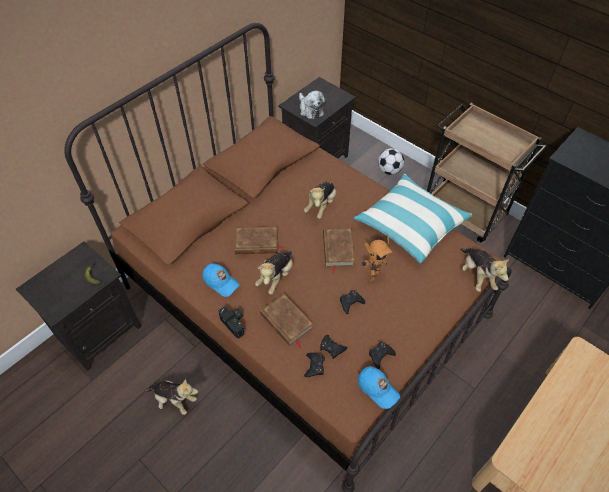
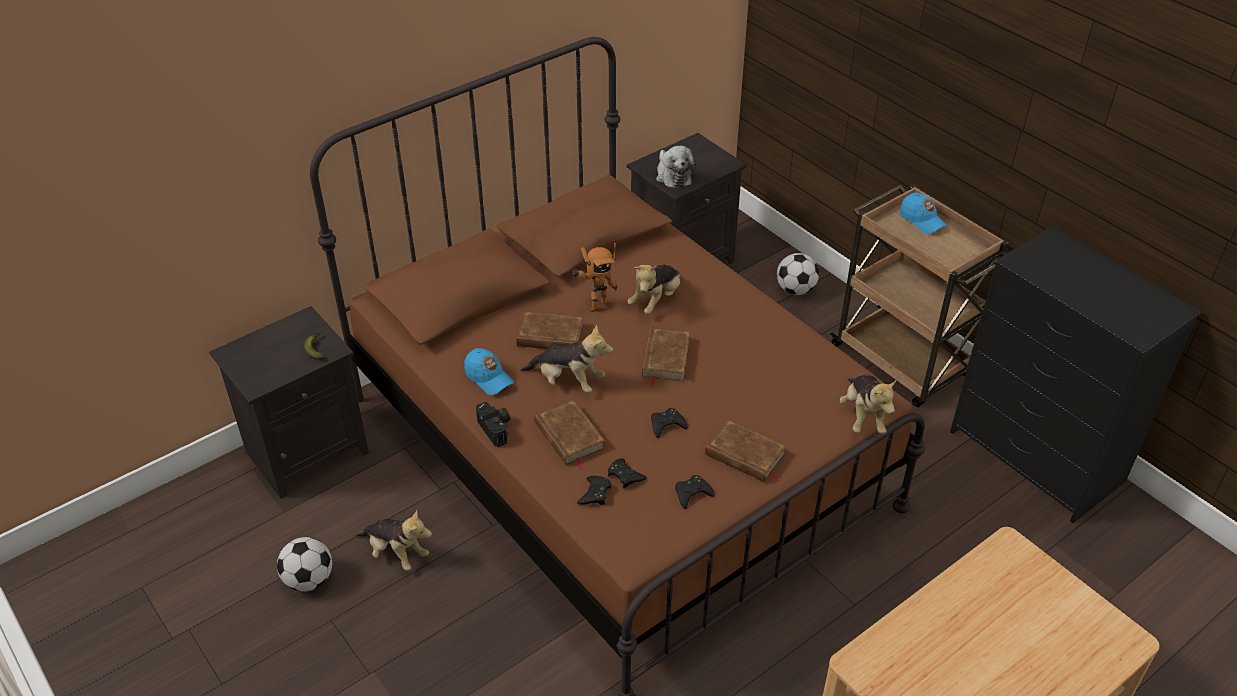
camera: 10 degrees right, 10 degrees down
(118, 431) = (309, 580): none -> football
(276, 277) = (568, 381): plush toy -> plush toy turned 105 degrees counterclockwise
(371, 276) = (706, 397): toy robot -> toy robot (595, 305)
(377, 389) = (676, 532): blue cap -> blue cap (922, 220)
(408, 318) = (745, 455): none -> brown book
(410, 225) = (782, 340): pillow -> none

